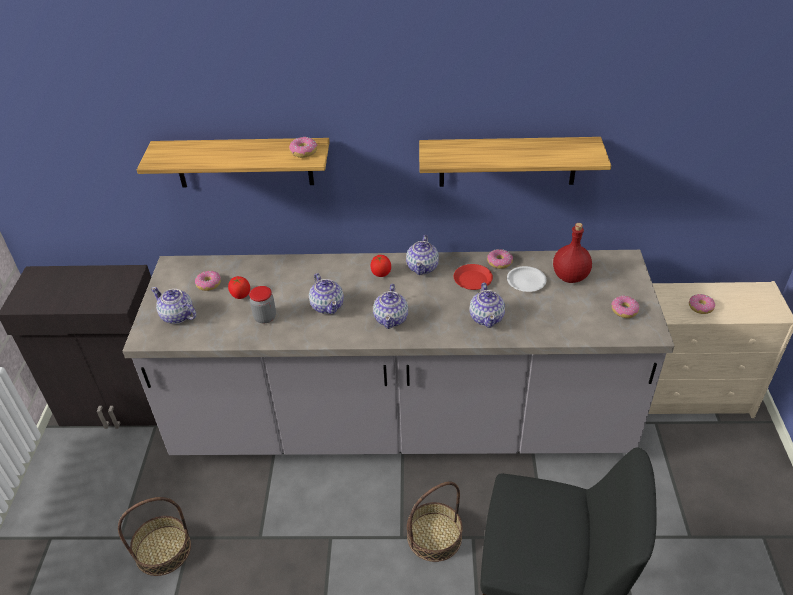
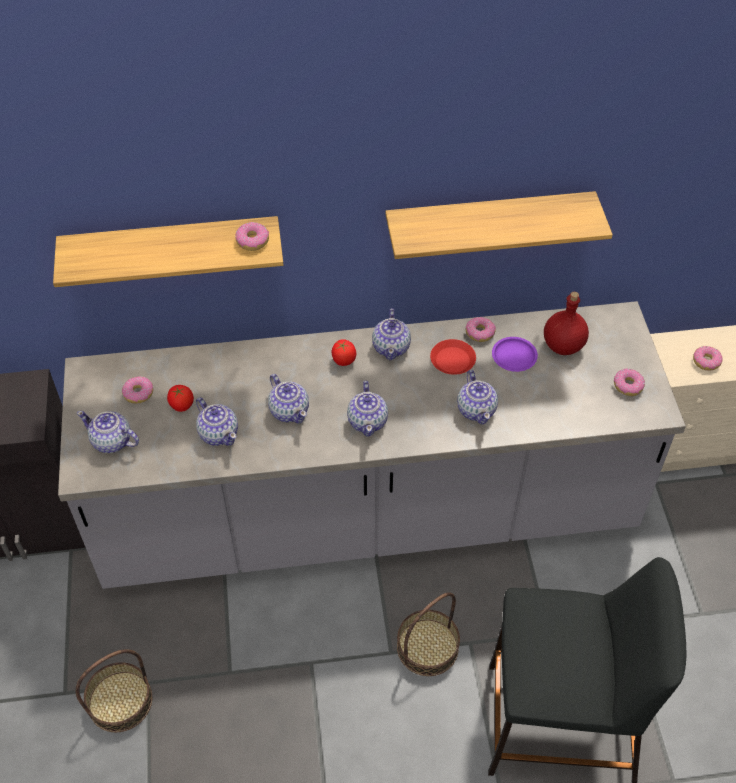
camera: 10 degrees left, 10 degrees up
(265, 317) = (219, 433): jar -> teapot
(526, 281) = (514, 356): white plate -> purple plate

